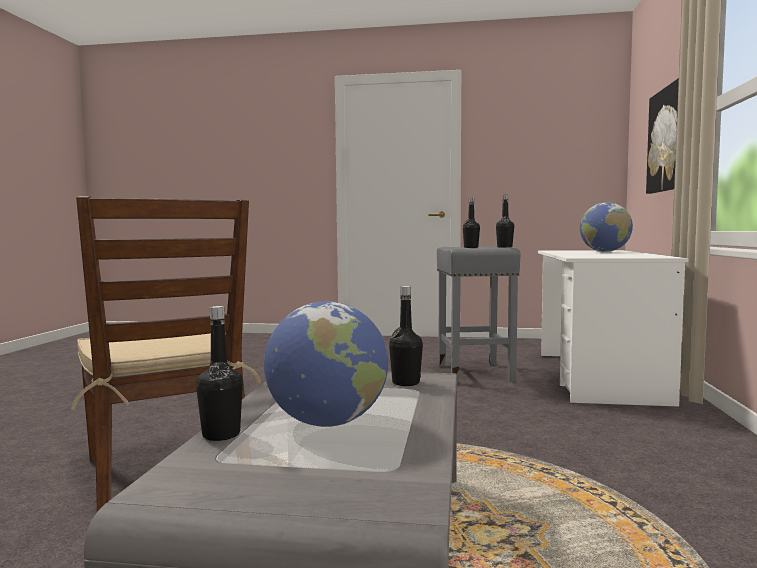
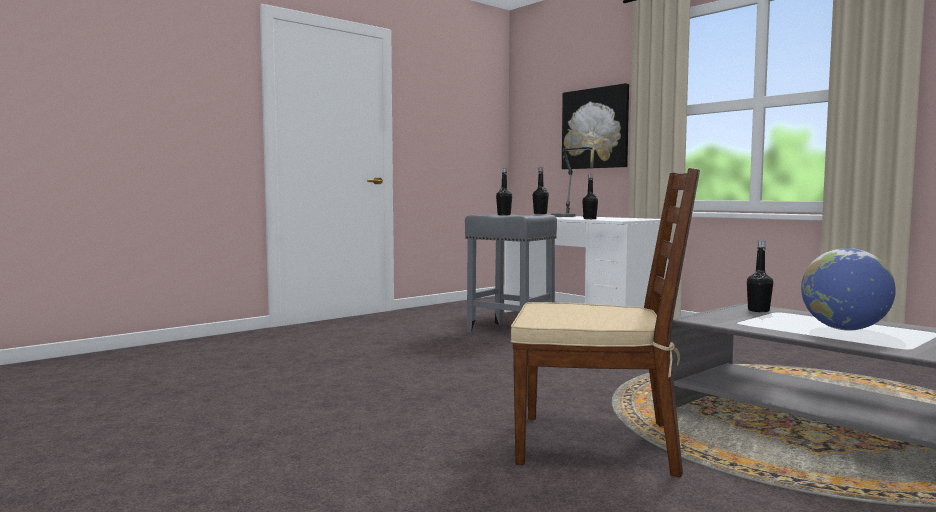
camera: 50 degrees left, 0 degrees up
(221, 435) = (855, 343): black bottle -> black bottle (589, 219)
(605, 252) = (568, 216): globe -> table lamp

